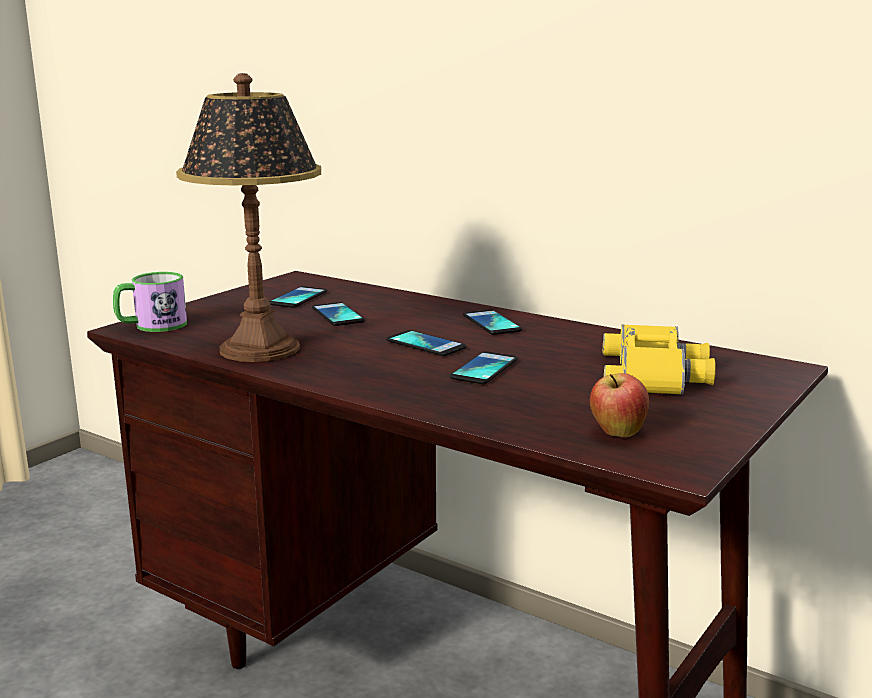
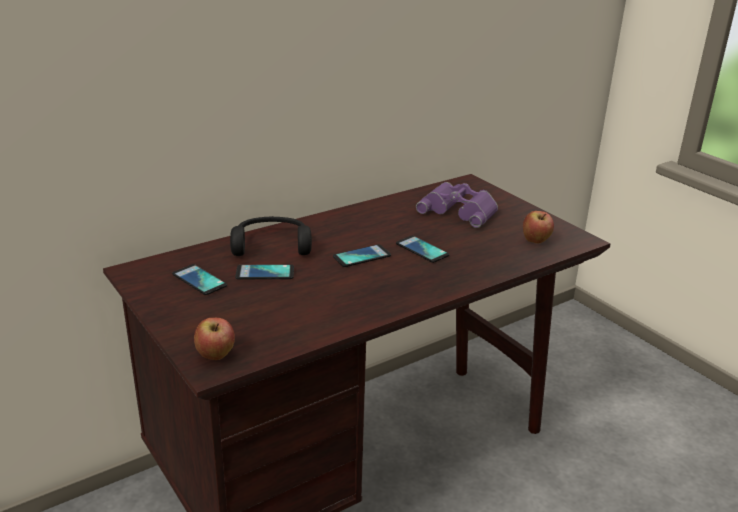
camera: 70 degrees left, 10 degrees up
(152, 326) = (216, 356): mug -> apple
(261, 348) = (323, 314): table lamp -> none
(408, 308) = (272, 245): none -> black headphones
(491, 323) = (335, 228): phone -> none
(656, 374) = (460, 210): yellow binoculars -> purple binoculars

